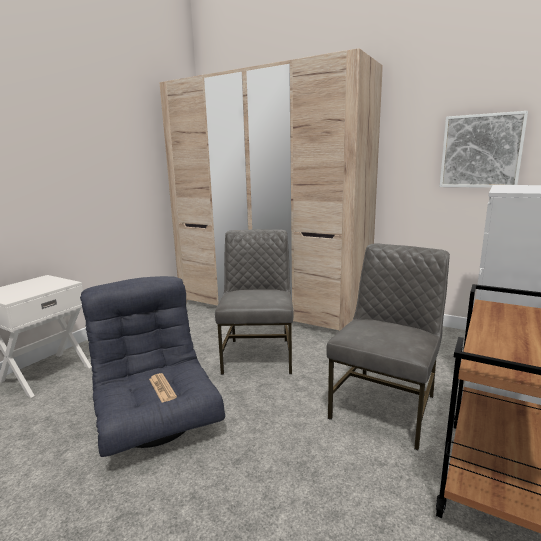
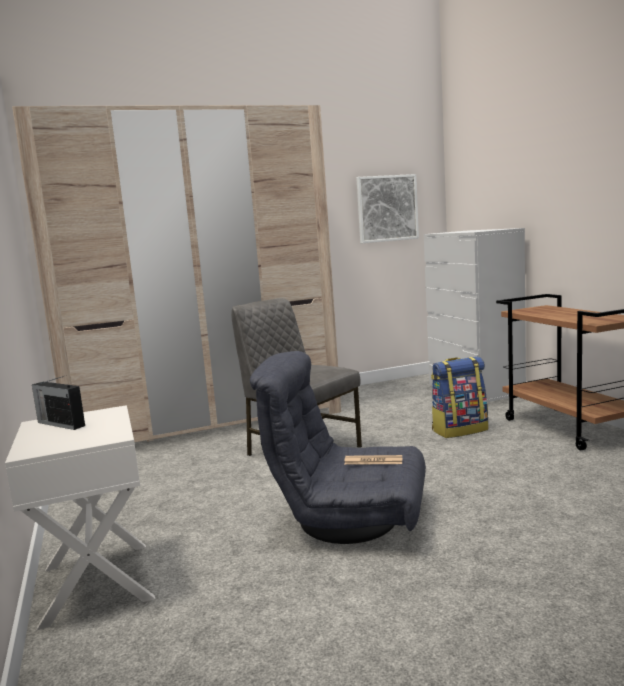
camera: 50 degrees left, 5 degrees down
(40, 282) = (60, 424): none -> radio
(386, 406) = (459, 430): grey chair -> backpack

